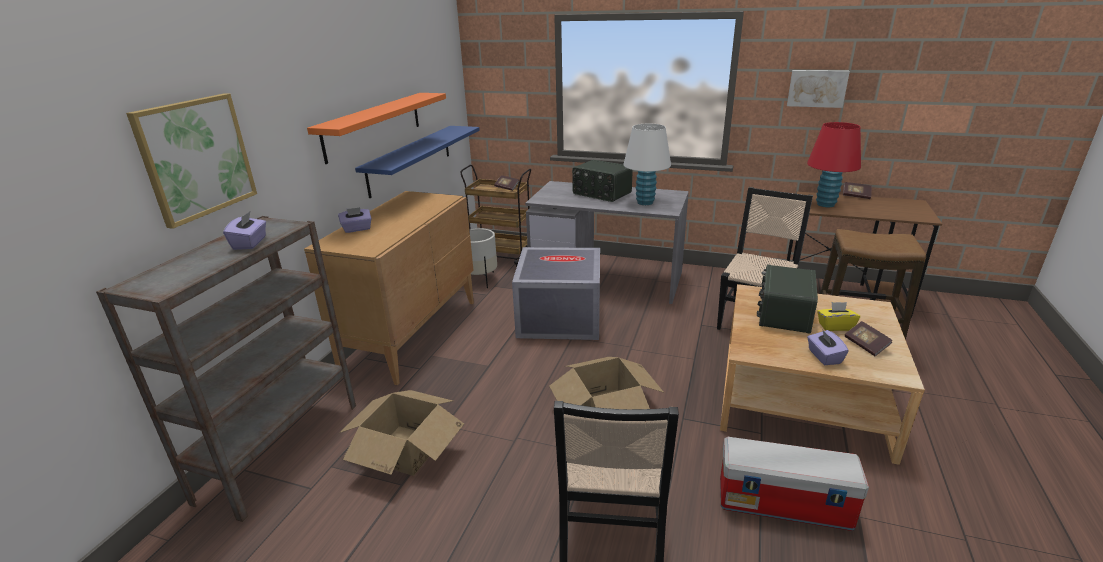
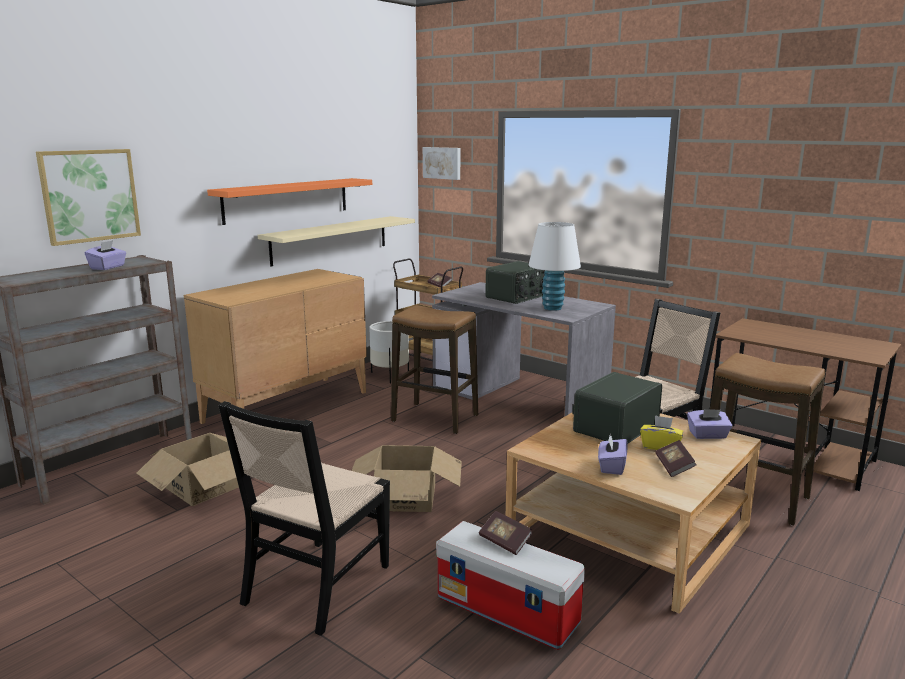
camera: 20 degrees right, 10 degrees down
(357, 229) = (240, 288): purple tissue box -> purple tissue box (708, 435)
(410, 159) = (330, 240): blue shelf -> beige shelf
(558, 318) = (434, 418): grey storage box -> stool
(601, 193) = (517, 296): radio -> radio turned 105 degrees counterclockwise
(817, 88) = (761, 196): picture -> picture (442, 163)
(825, 204) = (758, 332): red table lamp -> none
(856, 196) = (811, 330): book -> book (505, 541)

